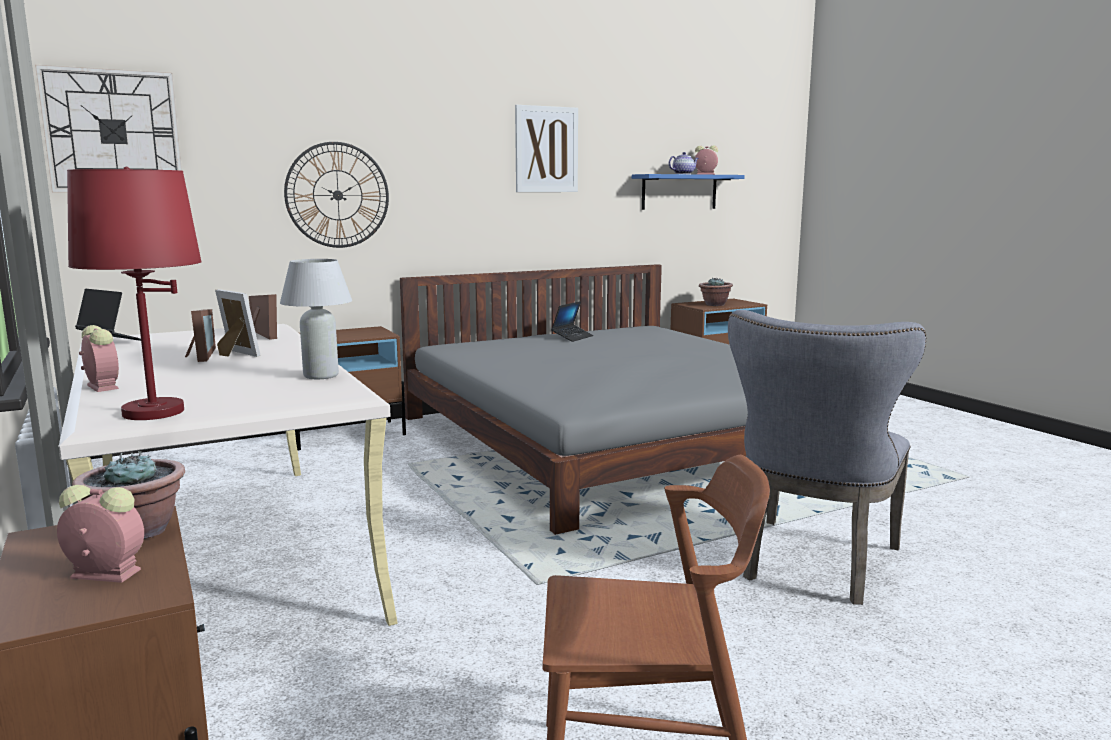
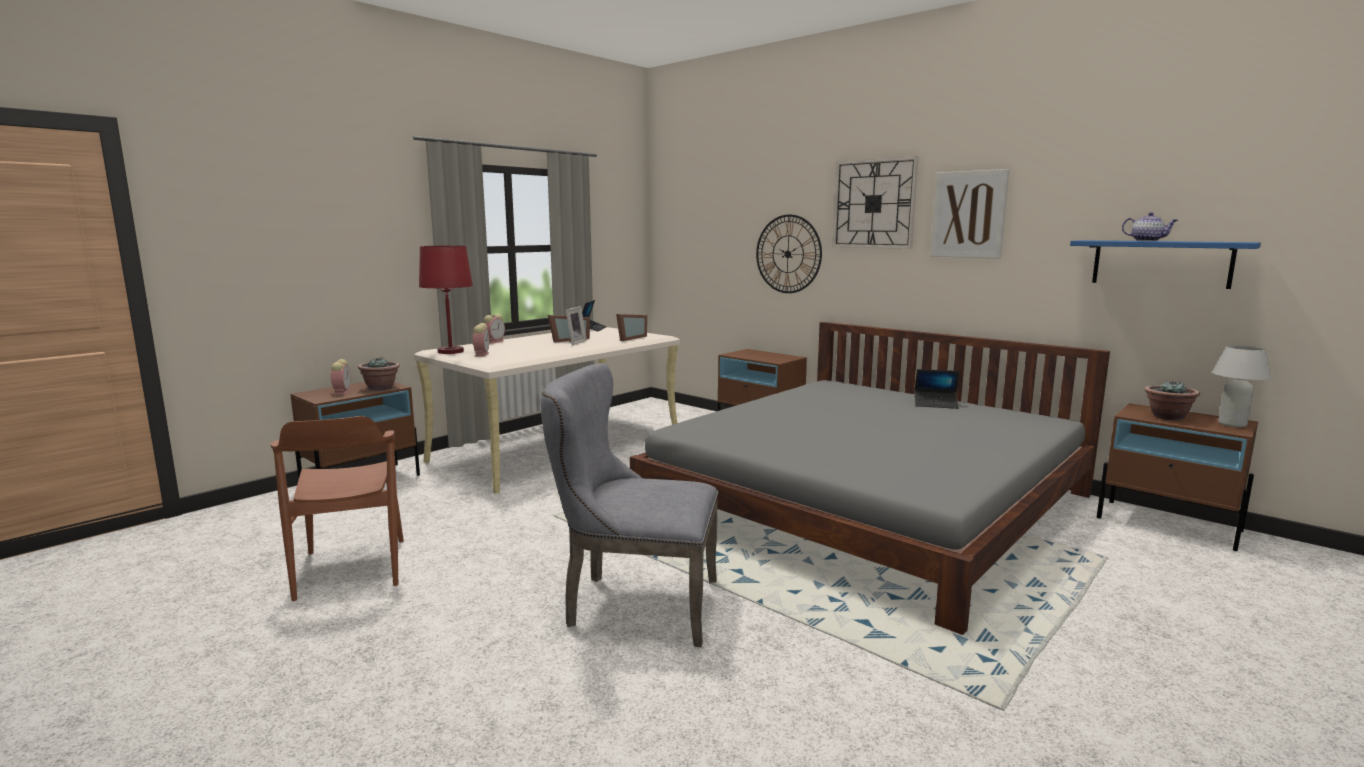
camera: 70 degrees right, 0 degrees up
(113, 131) = (681, 213): wall clock -> wall clock (874, 204)
(321, 376) = (530, 356): white table lamp -> white table lamp (1232, 424)
(704, 174) = (1196, 241): alarm clock -> alarm clock (481, 354)

